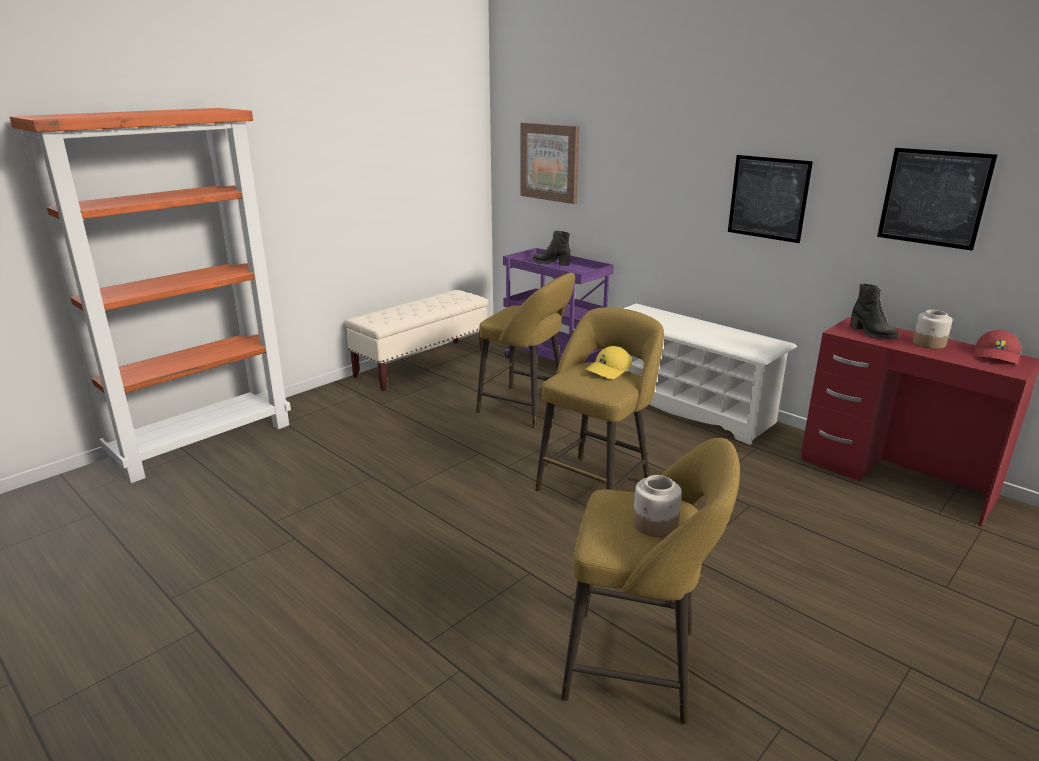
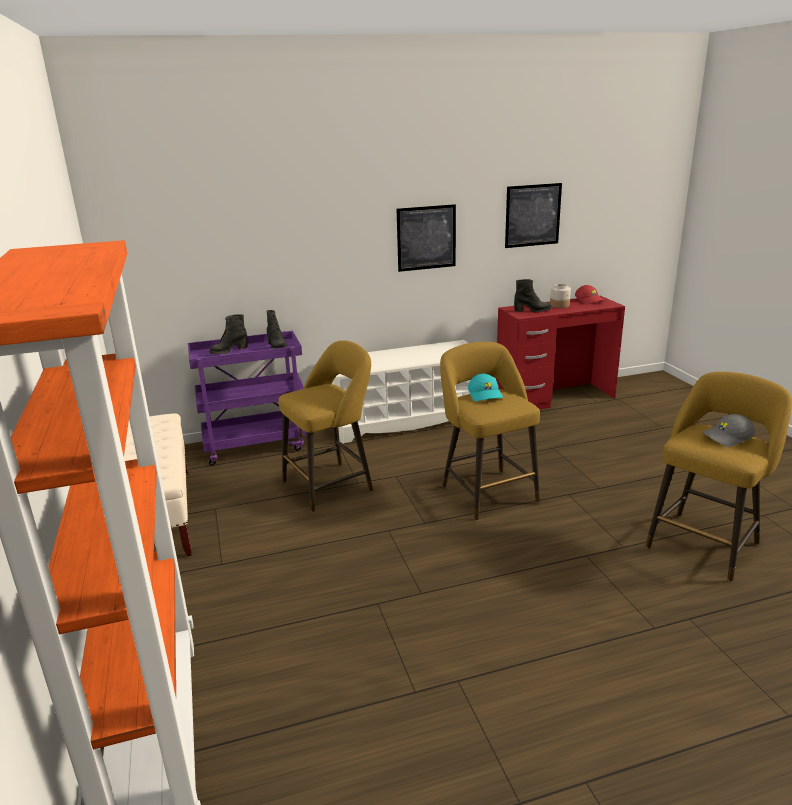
camera: 60 degrees left, 0 degrees up
(550, 162) = (187, 249): picture -> none
(582, 272) = (277, 347): none -> black boot
(608, 371) = (485, 395): yellow cap -> turquoise cap
(655, 524) = (727, 437): jar -> grey cap

